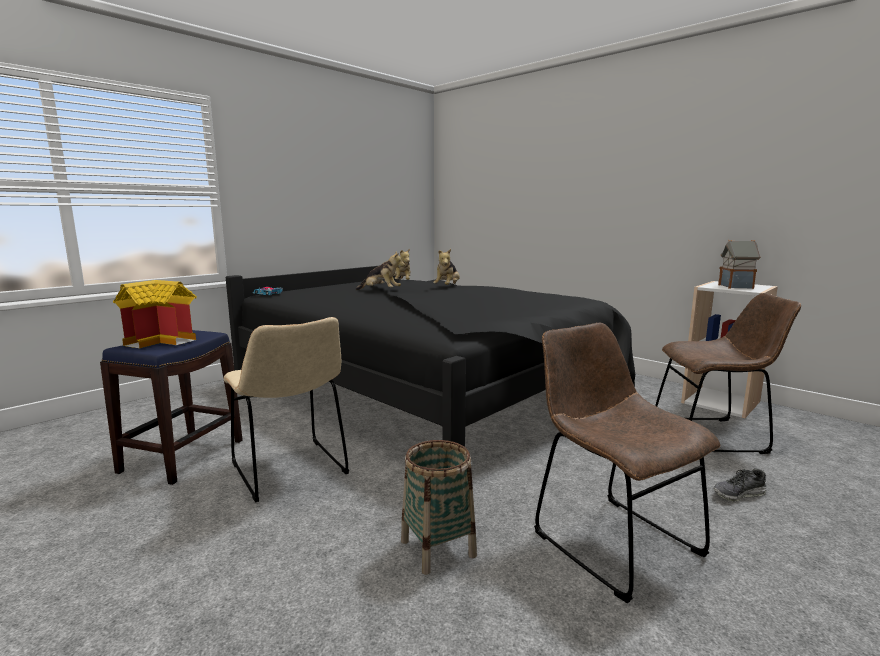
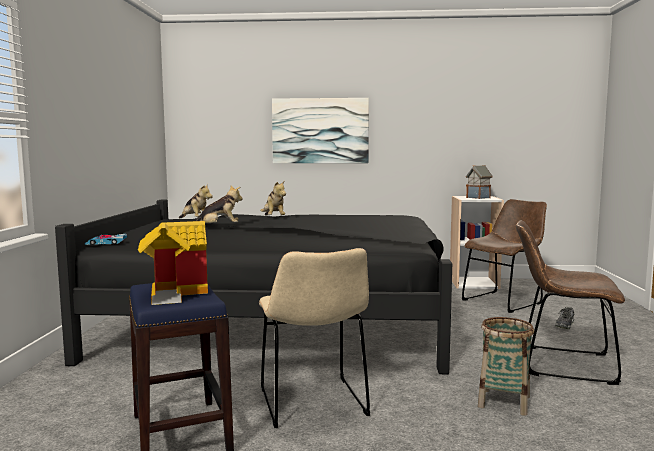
camera: 40 degrees left, 5 degrees down
(291, 471) = (313, 404): beige chair -> beige chair turned 60 degrees clockwise
(561, 194) = (320, 131): none -> picture

